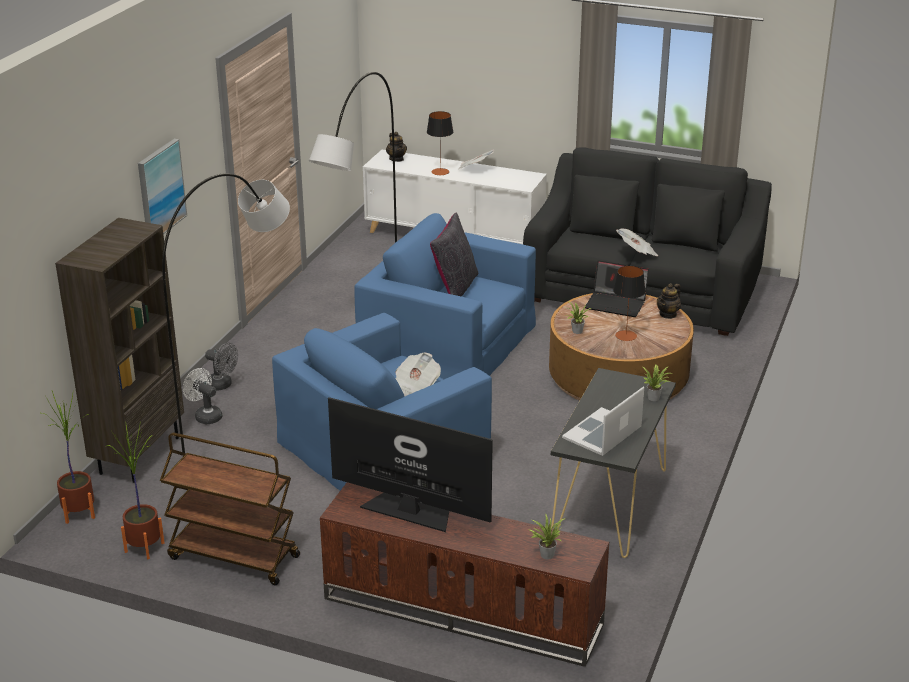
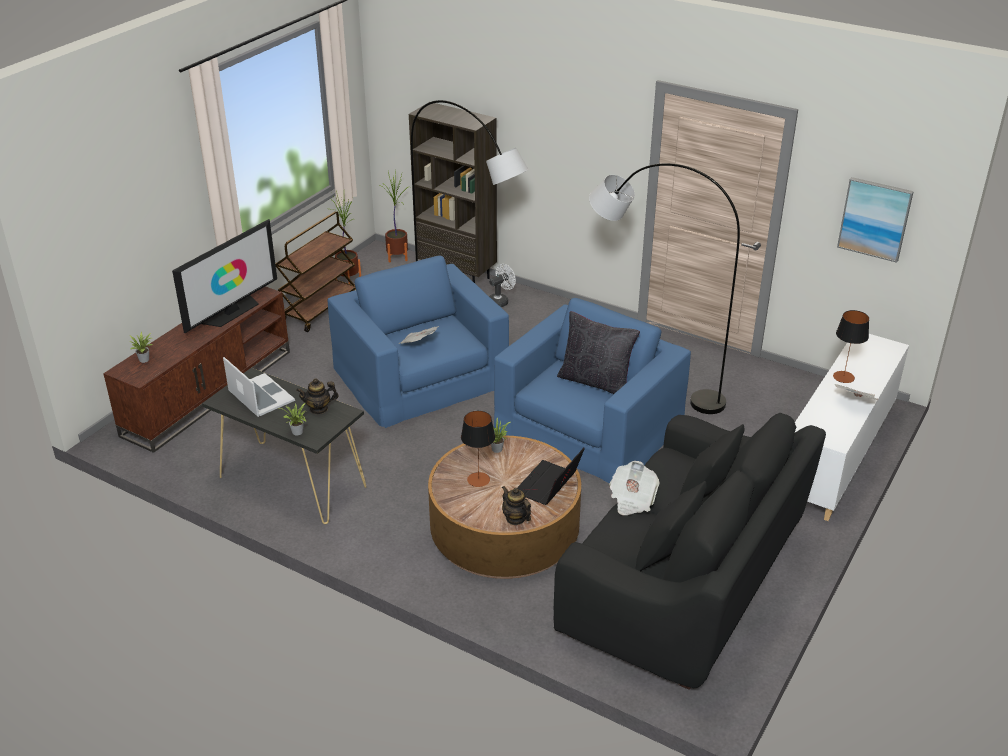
camera: 100 degrees right, 5 degrees up
(160, 190) = (554, 134): picture -> picture (875, 219)
(222, 385) = (544, 309): grey fan -> none
(396, 159) = (879, 352): teapot -> teapot (319, 409)

